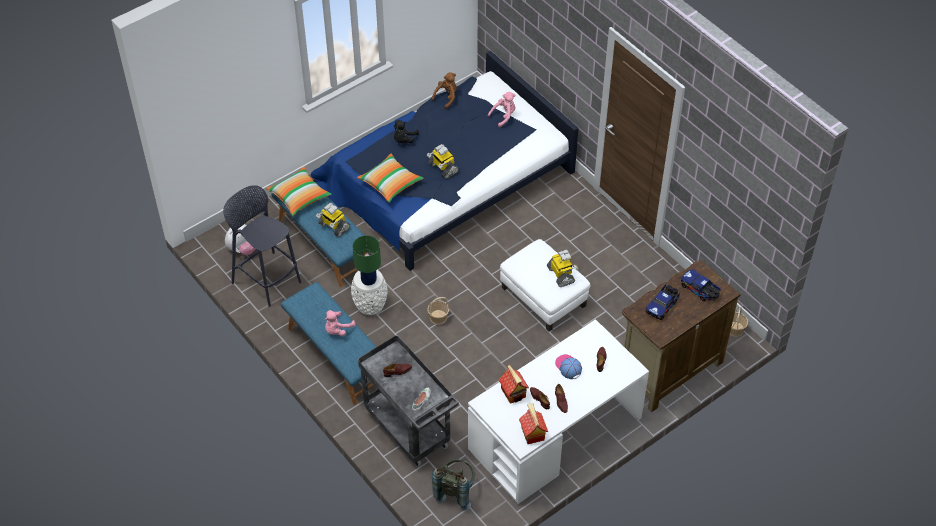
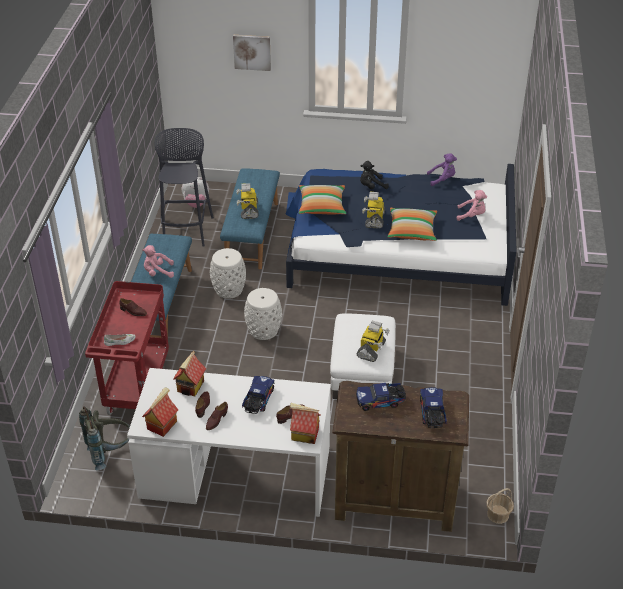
camera: 45 degrees right, 10 degrees down
(251, 83) = (252, 52): none -> picture
(299, 197) = (252, 180): pillow -> pillow (412, 231)
(369, 280) = (225, 258): green table lamp -> none
(410, 433) = (136, 389): grey cart -> red cart
(438, 317) = (263, 330): basket -> white stool
(446, 97) = (442, 179): brown plush toy -> purple plush toy
(568, 367) = (258, 401): cap -> toy truck
(625, 366) = (304, 435): none -> toy house

